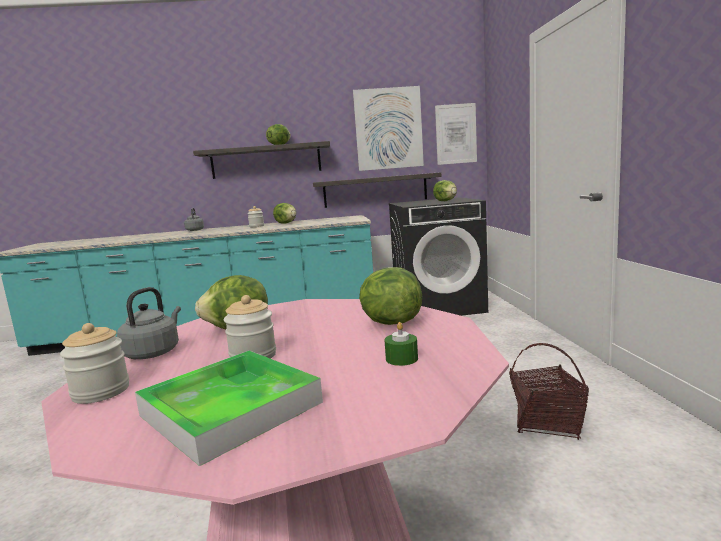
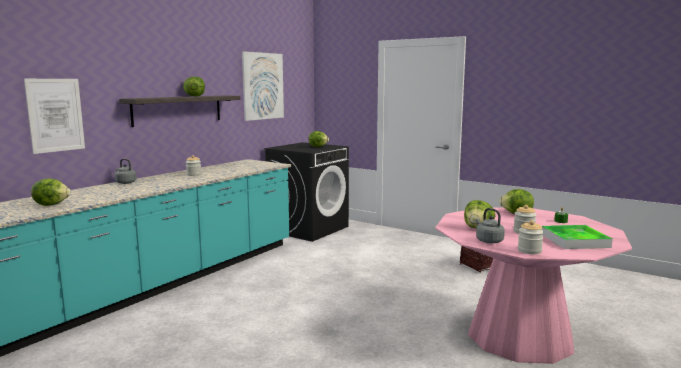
camera: 50 degrees left, 0 degrees up
(286, 223) = (211, 170): lettuce -> lettuce (52, 204)
(375, 190) = (254, 137): shelf -> none
(456, 134) = (300, 93): picture -> picture (55, 115)

